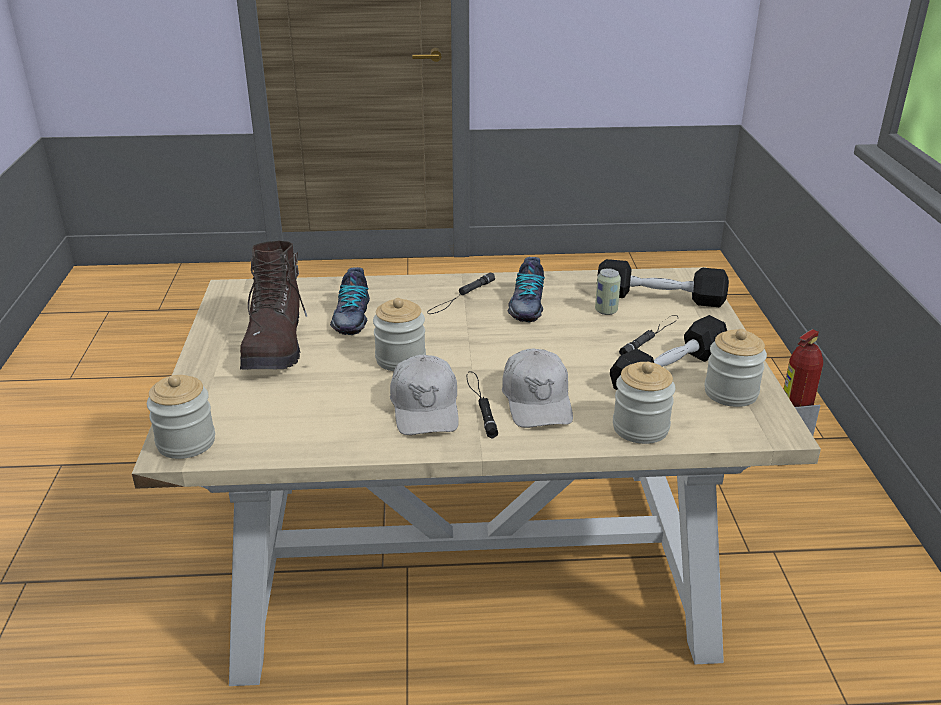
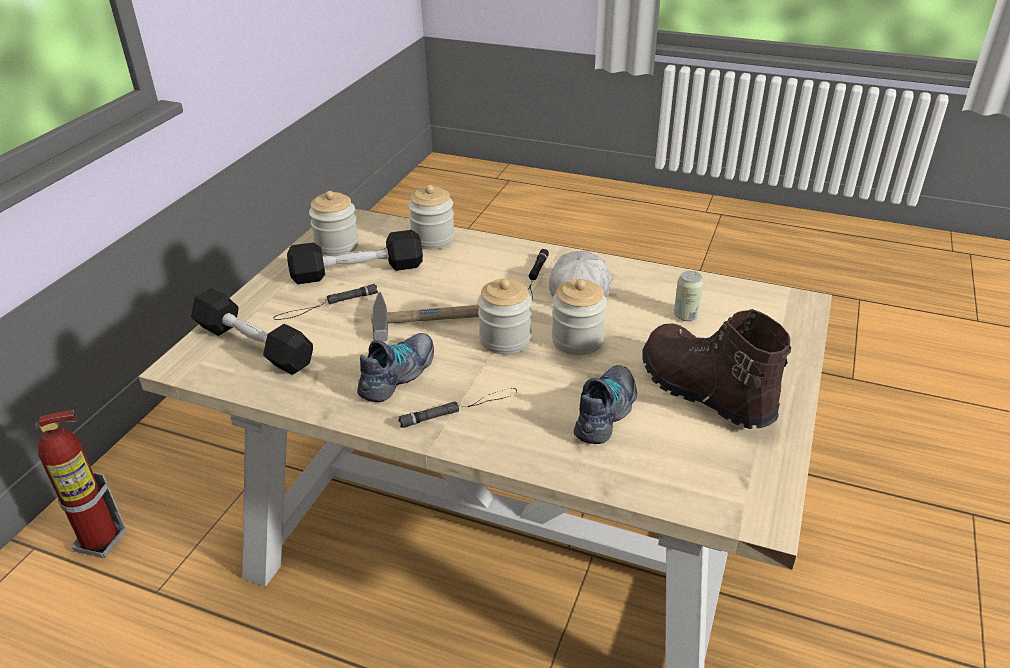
camera: 155 degrees left, 5 degrees up
(186, 442) = (790, 307): jar -> jar (505, 339)
(276, 345) = (703, 391): brown boot -> brown boot turned 60 degrees counterclockwise
(537, 401) = (487, 274): white cap -> none
(547, 347) = (431, 318): none -> hammer
(606, 311) = (328, 344): can -> can (685, 316)

